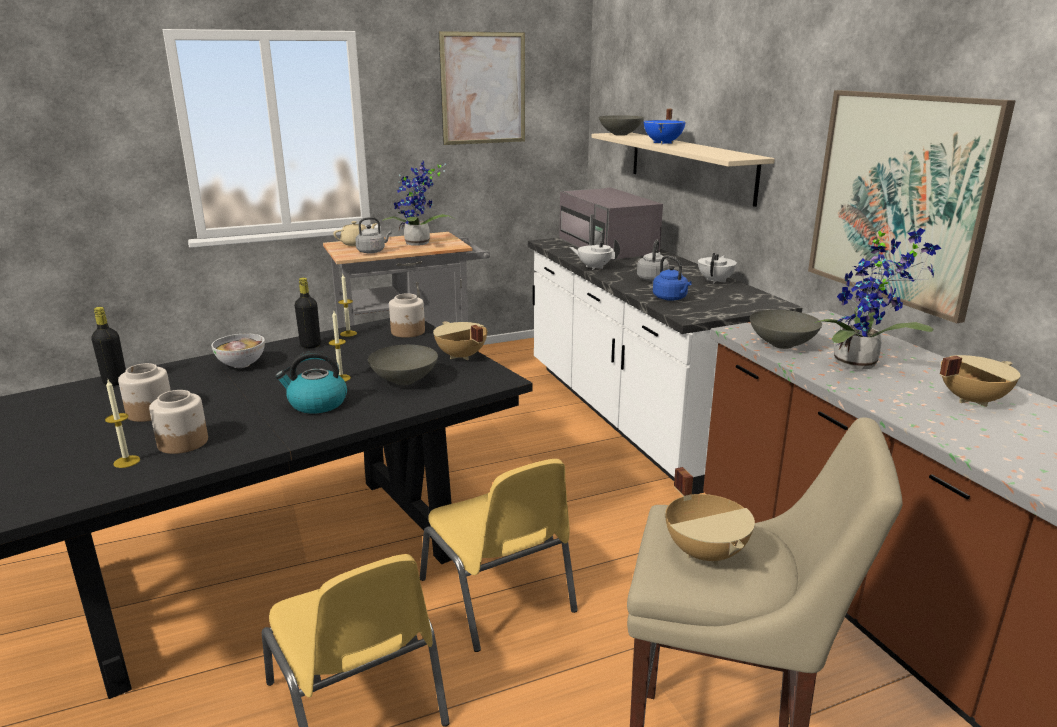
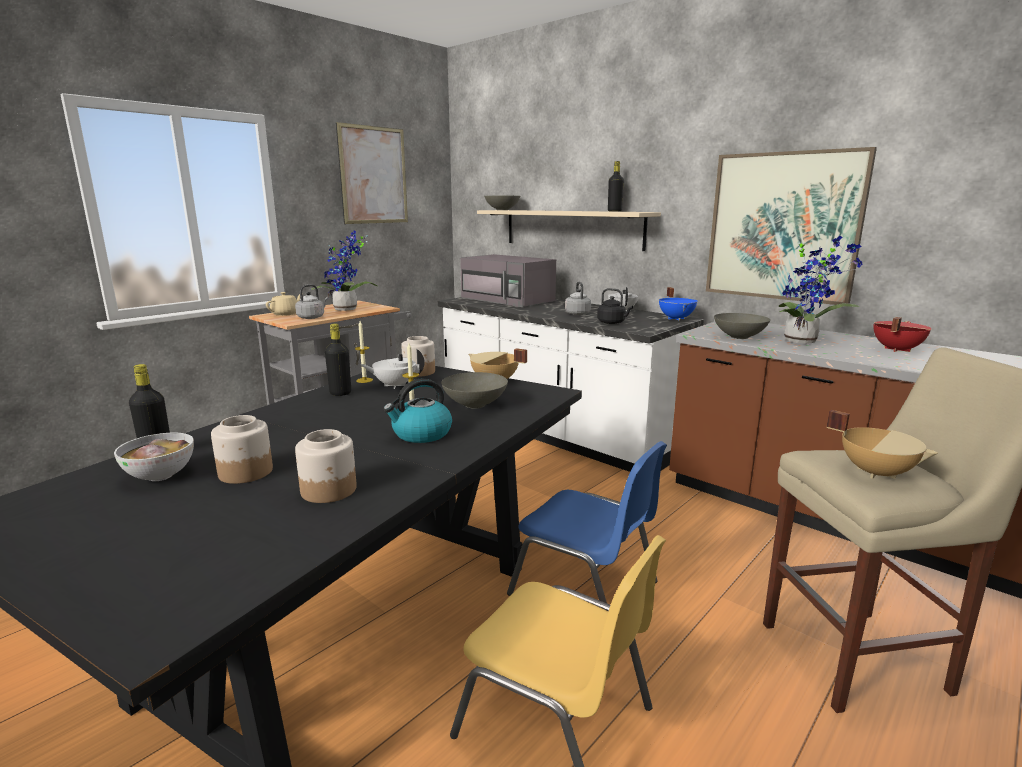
camera: 25 degrees left, 5 degrees down
(126, 461) = (287, 520): candle -> none
(242, 365) = (291, 417): bowl -> bowl (161, 476)
(498, 596) = (586, 588): yellow chair -> blue chair
(594, 267) = (522, 311): white teapot -> white teapot (394, 385)
(664, 143) = (554, 210): blue cooking pot -> blue cooking pot (676, 318)
(671, 298) = (612, 322): blue kettle -> black kettle
(723, 151) = (614, 211): none -> black bottle
(970, 399) = (895, 349): beige cooking pot -> red cooking pot

